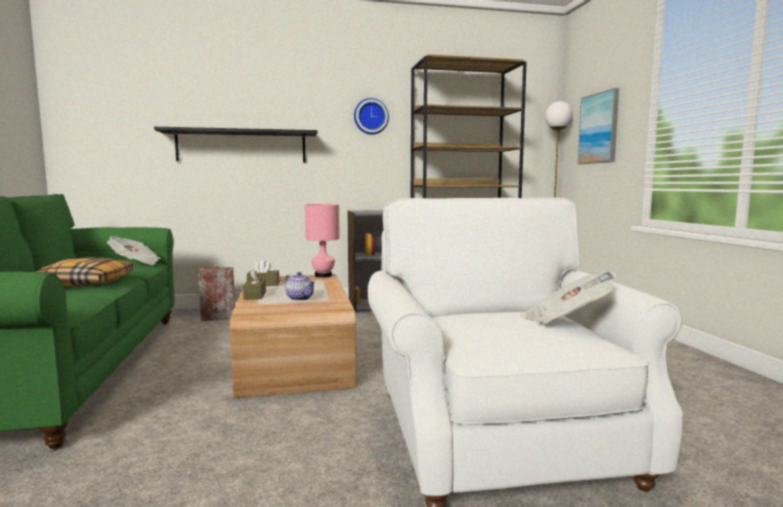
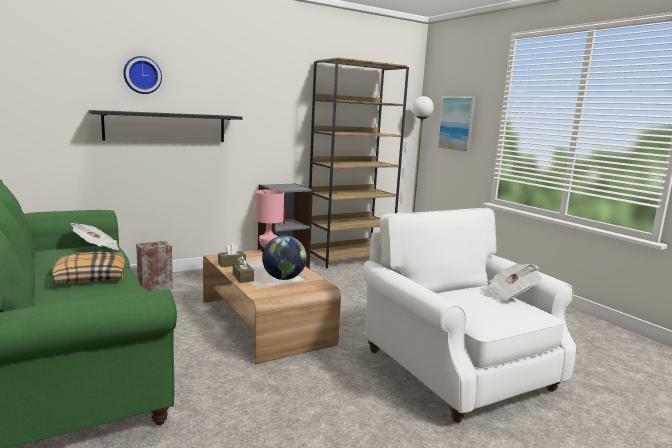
camera: 20 degrees left, 5 degrees up
(300, 298) = (283, 278): teapot -> globe
(370, 116) = (279, 102): wall clock -> wall clock (142, 75)

